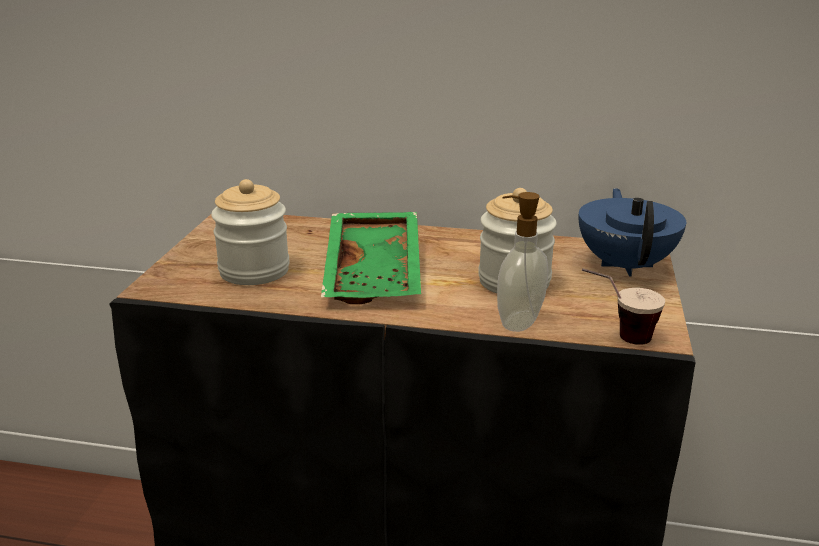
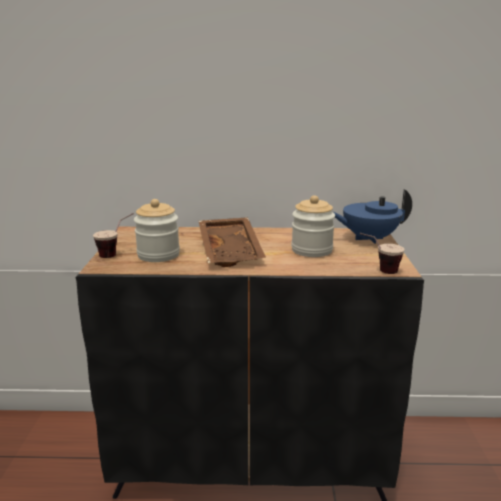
camera: 10 degrees left, 5 degrees down
(190, 263) = (117, 253): none -> cup
(376, 272) = (232, 251): green tray -> brown tray
(517, 321) = (322, 268): soap dispenser -> none
(625, 265) = (368, 239): blue teapot -> blue teapot turned 90 degrees counterclockwise

